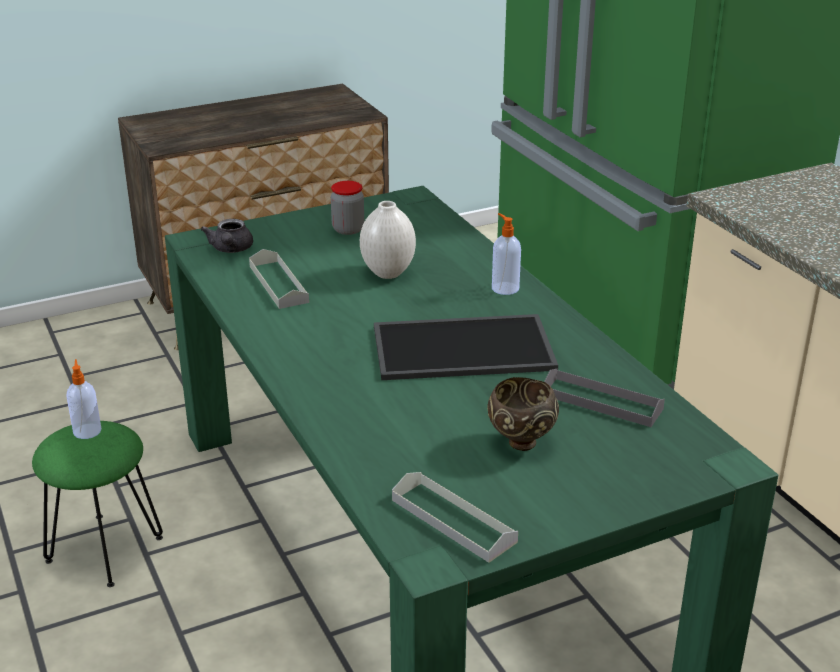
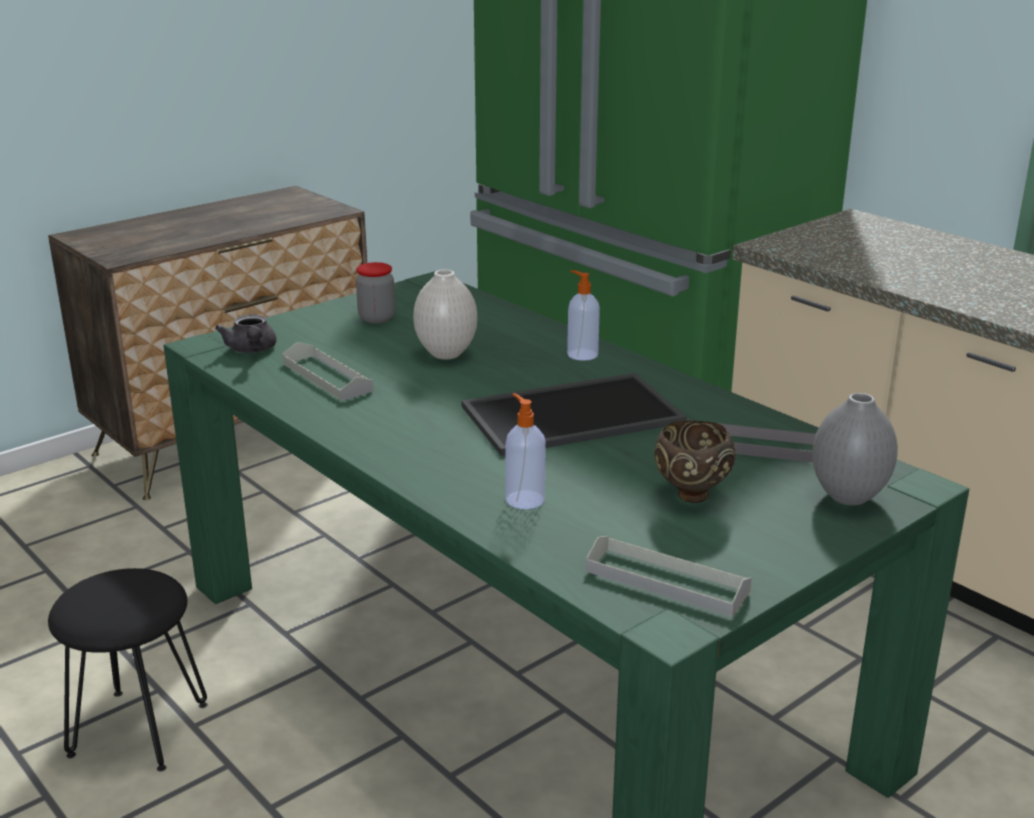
camera: 15 degrees left, 5 degrees down
(87, 431) = (111, 581): soap dispenser -> soap dispenser (524, 499)
(104, 549) = (138, 729): green stool -> black stool
(658, 466) = (847, 497): none -> grey vase

